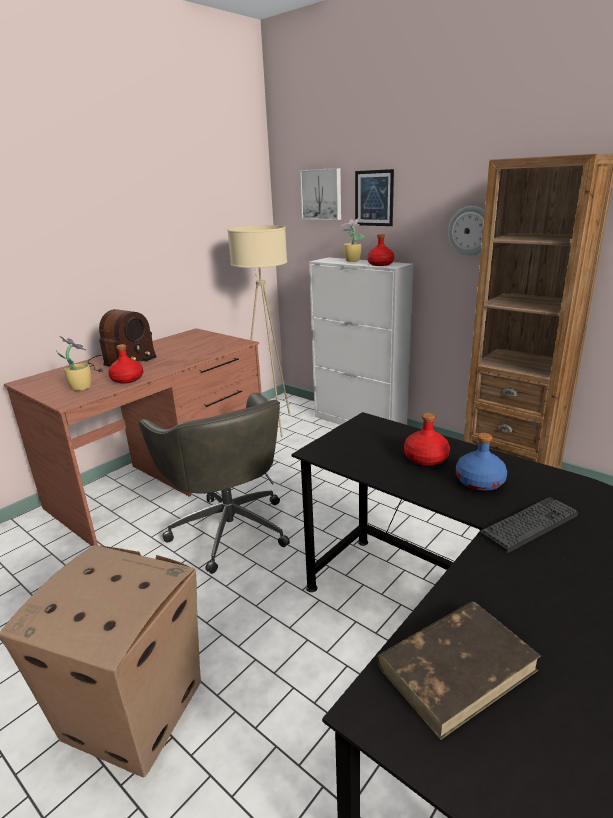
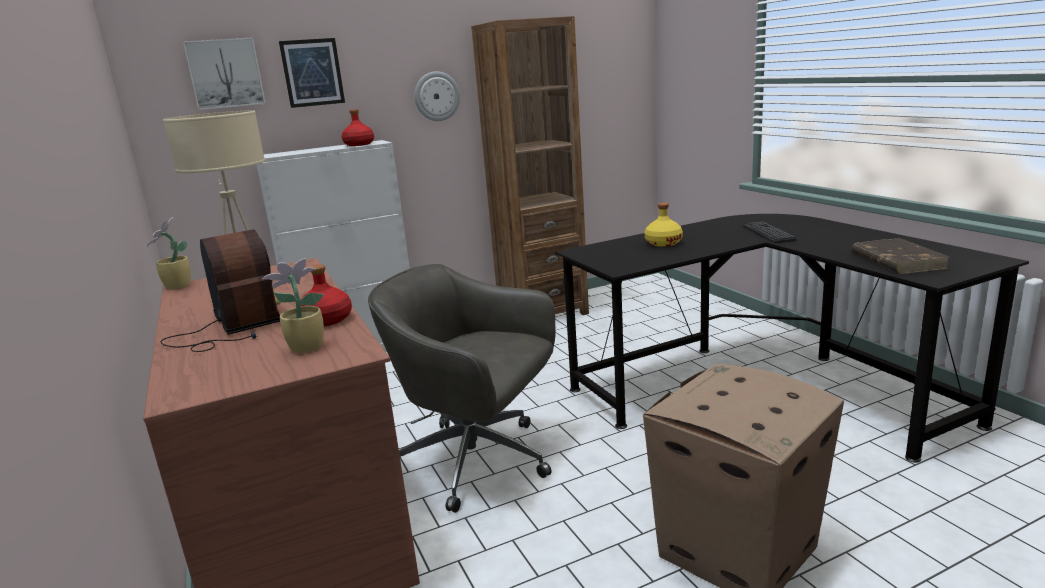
camera: 65 degrees left, 5 degrees down
(229, 527) = (478, 461): grey office chair -> grey office chair turned 150 degrees counterclockwise
(351, 261) = (308, 150): potted plant -> potted plant (177, 286)
(426, 458) = (663, 243): red bottle -> yellow bottle
(480, 482) = (709, 236): blue bottle -> none

